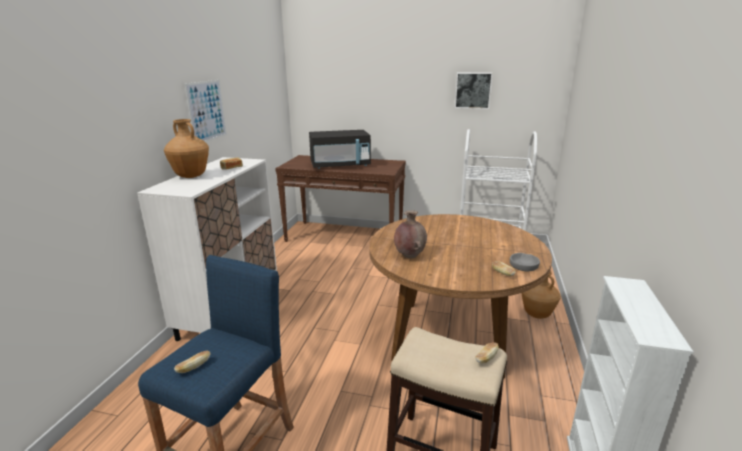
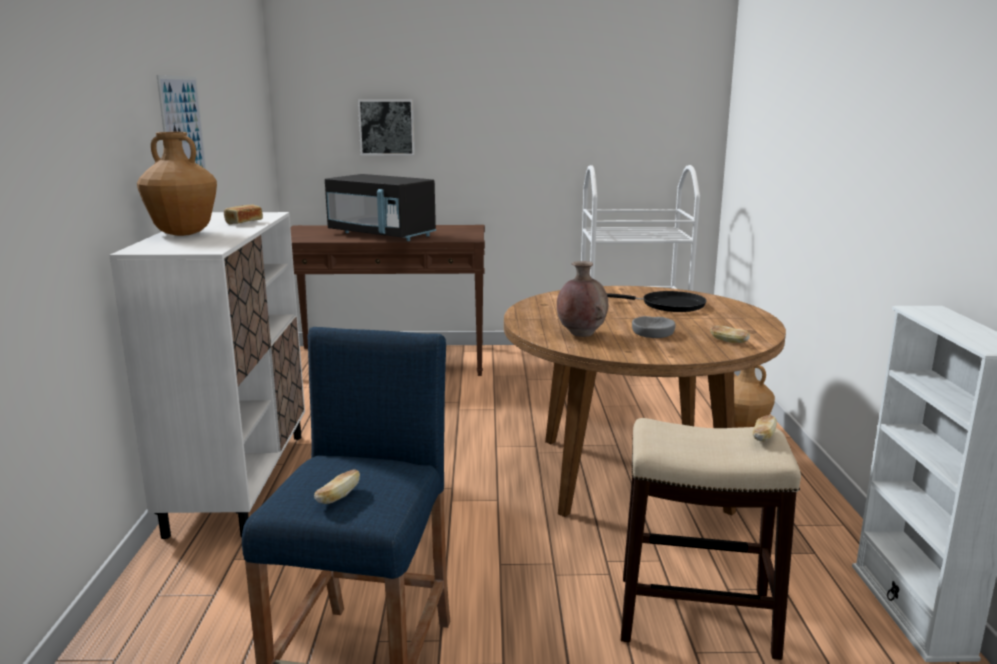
camera: 15 degrees left, 5 degrees down
(340, 165) = (382, 235): black microwave -> black microwave turned 60 degrees clockwise
(473, 90) = (587, 107): picture -> picture (387, 127)
(483, 235) = (668, 305): none -> black frying pan
(523, 265) = (750, 331): grey bowl -> grey bowl (653, 332)

